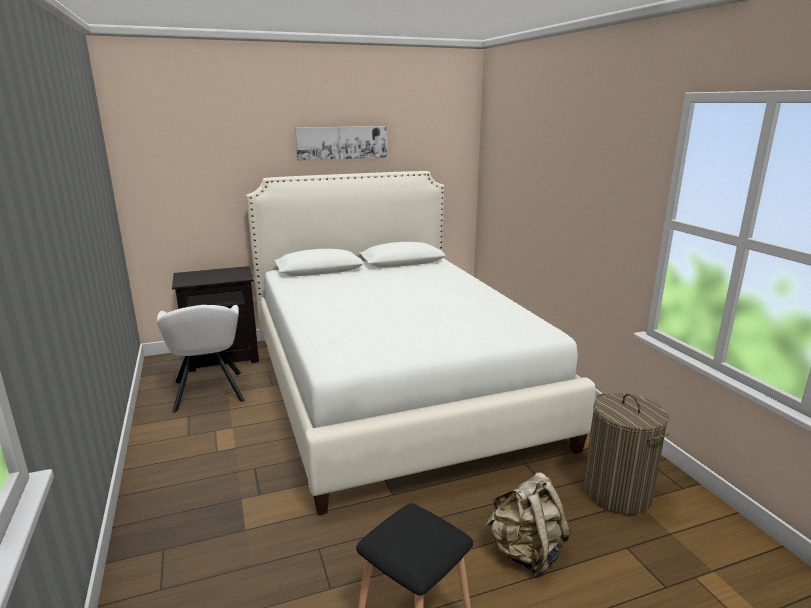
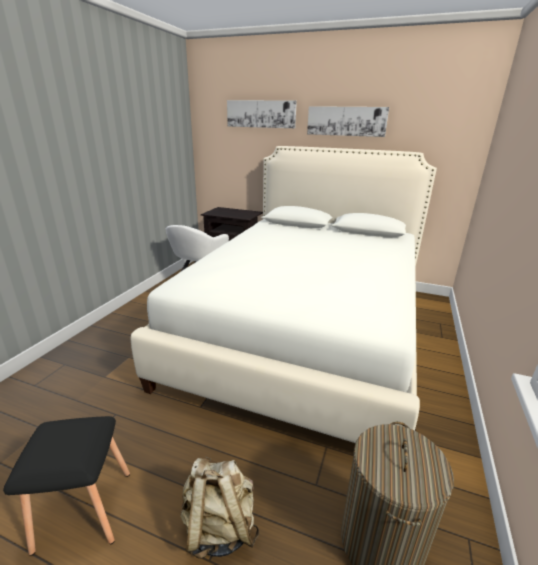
camera: 40 degrees right, 5 degrees up
(228, 138) = (261, 114): none -> picture

